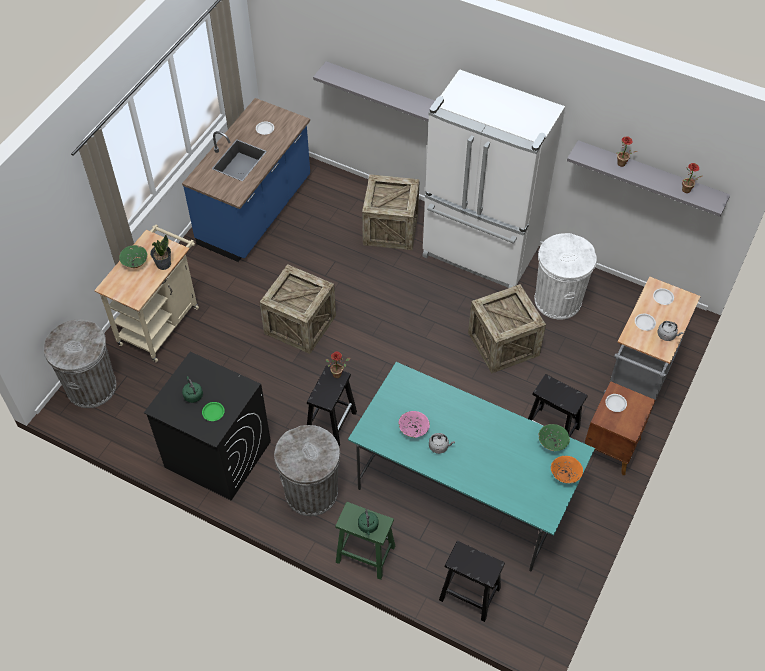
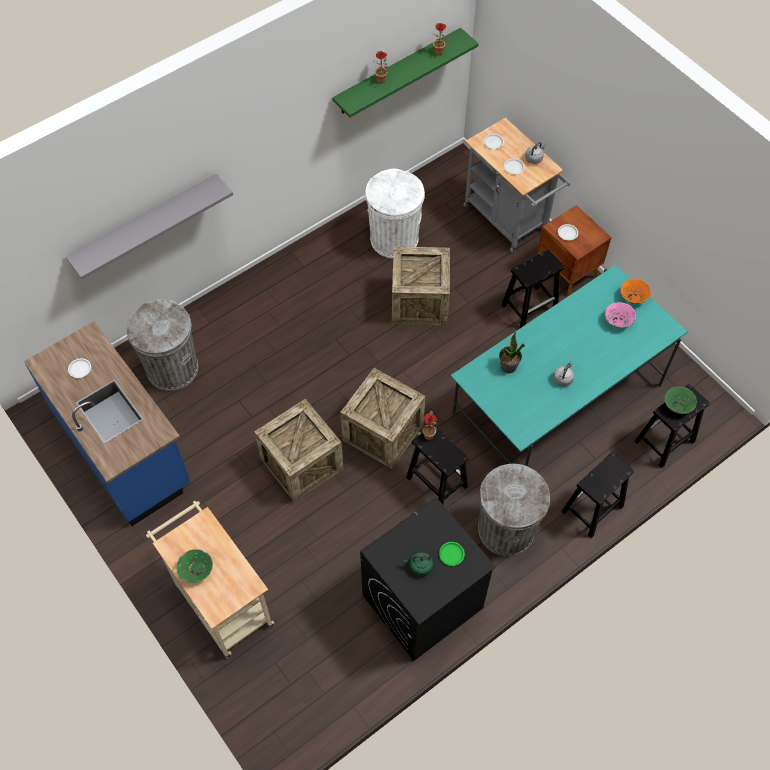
camera: 65 degrees left, 5 degrees up
(91, 387) = (269, 706): grey trash can -> grey trash can (172, 369)
(163, 264) = (215, 541): potted plant -> potted plant (508, 366)
(364, 554) = (592, 510): green stool -> black stool
(368, 526) = (611, 476): green kettle -> none
(390, 228) = (227, 334): crate -> crate (383, 432)
(413, 429) = (535, 392): pink bowl -> pink bowl (618, 321)
(480, 254) = (305, 274): white fridge -> none
(552, 443) = (597, 292): green bowl -> green bowl (677, 406)
(650, 176) = (397, 72): grey shelf -> green shelf

